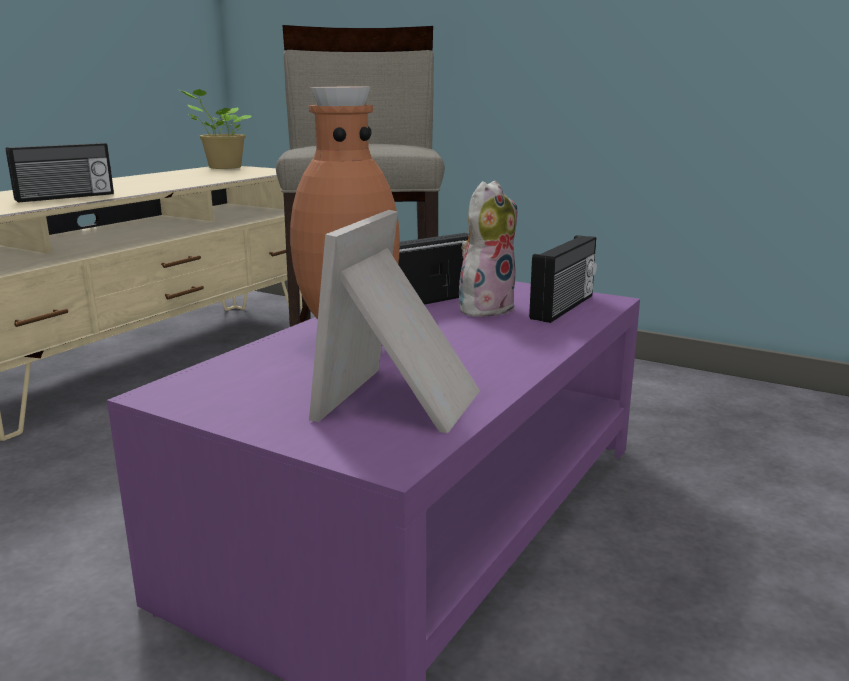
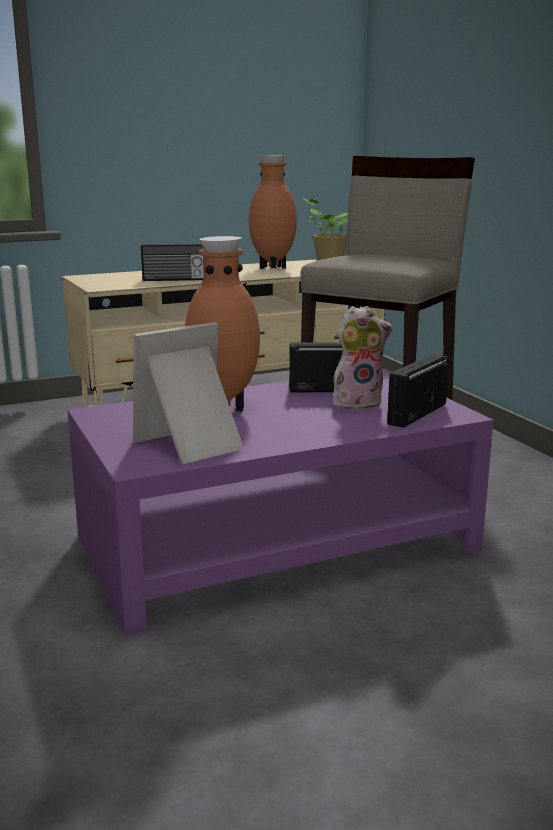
camera: 35 degrees right, 0 degrees up
(173, 177) = (272, 268): none -> brown vase
(564, 307) = (415, 413): radio -> radio turned 150 degrees clockwise

